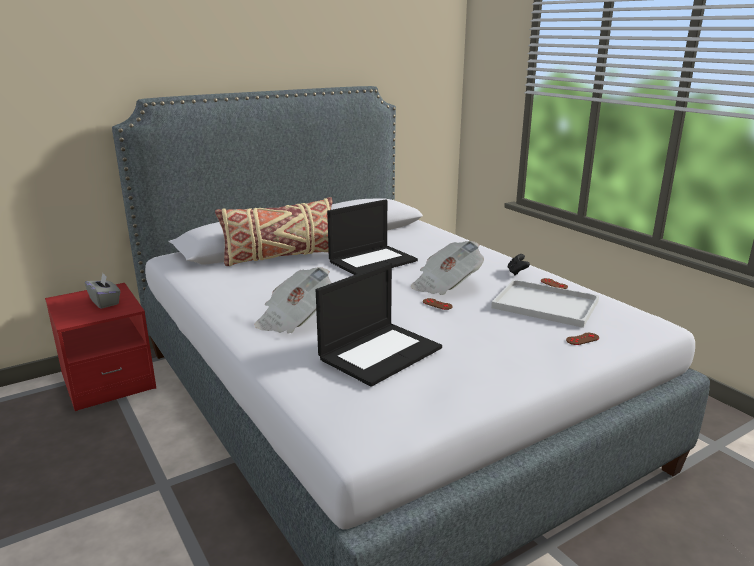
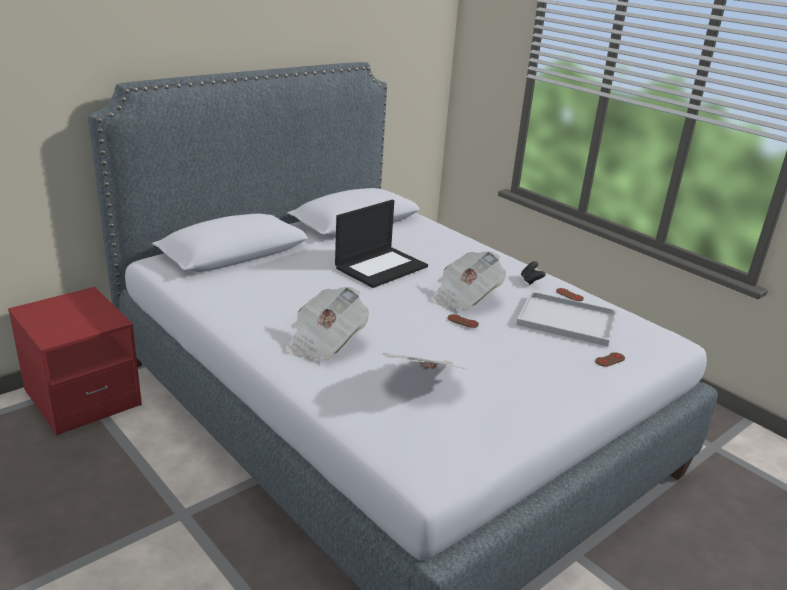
camera: 10 degrees left, 5 degrees up
(105, 302) = (82, 313): grey tissue box -> none
(280, 257) = (280, 262): beige pillow -> none
(380, 352) = (425, 380): laptop -> newspaper

